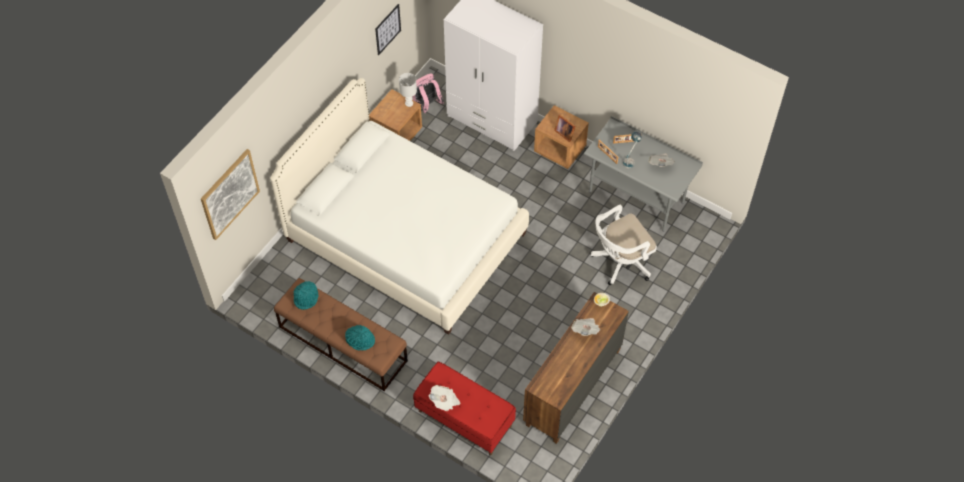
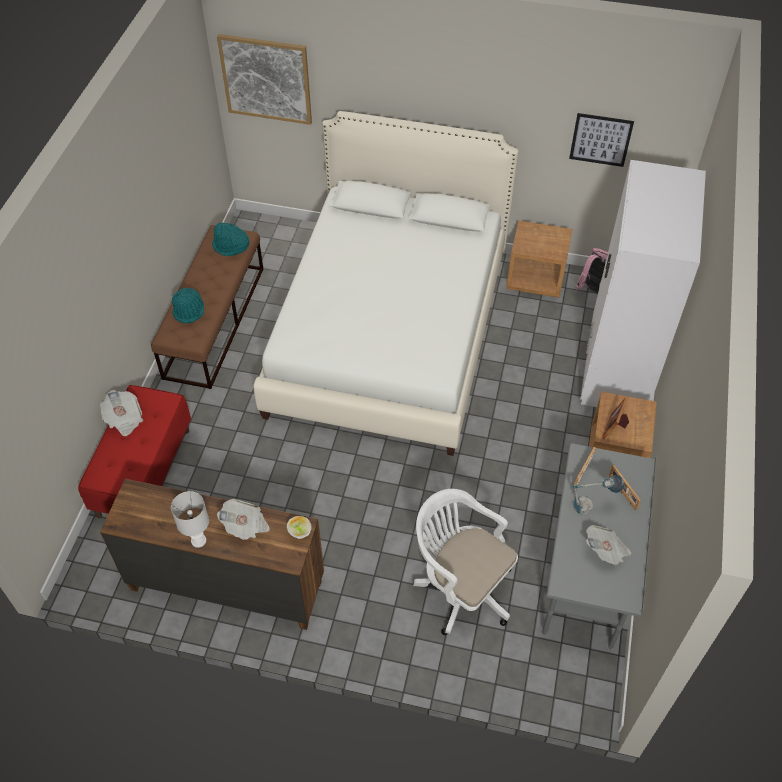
camera: 70 degrees right, 5 degrees down
(408, 103) = (560, 250): white table lamp -> white table lamp (199, 540)

